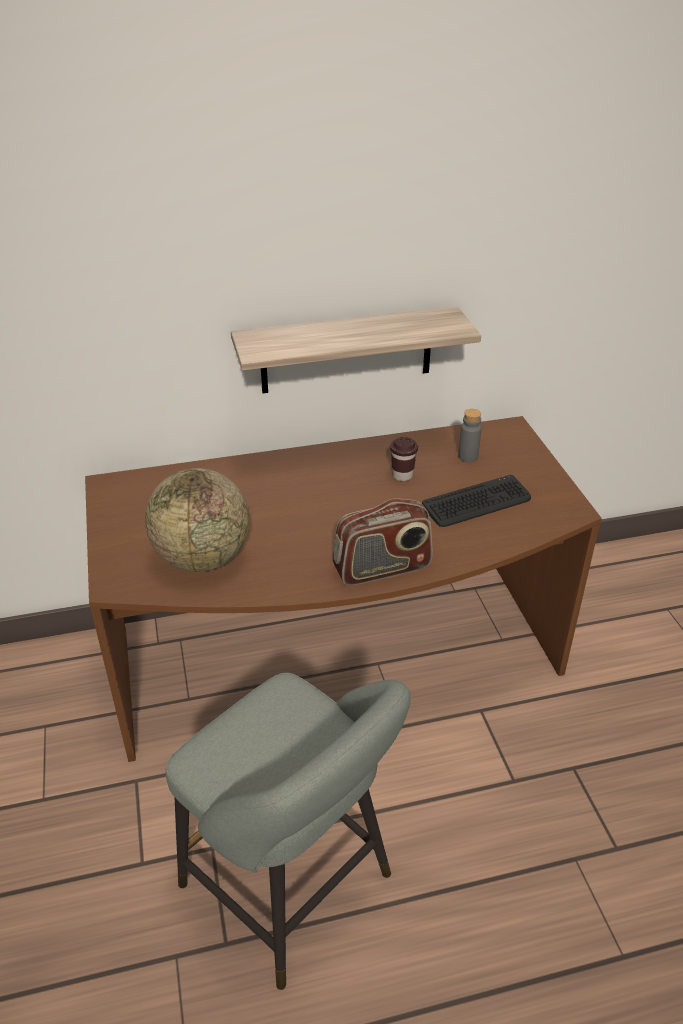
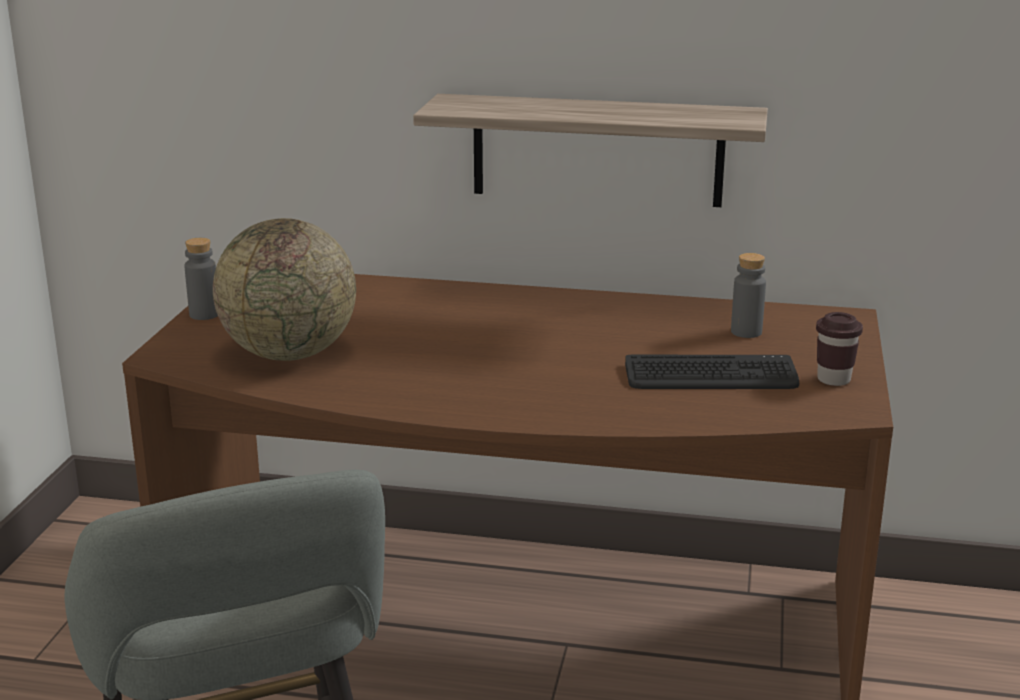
camera: 25 degrees right, 15 degrees down
(108, 534) = (204, 314): none -> grey bottle
(382, 569) = (505, 408): radio -> none
(402, 475) = (630, 333): brown cup -> brown cup (833, 379)

